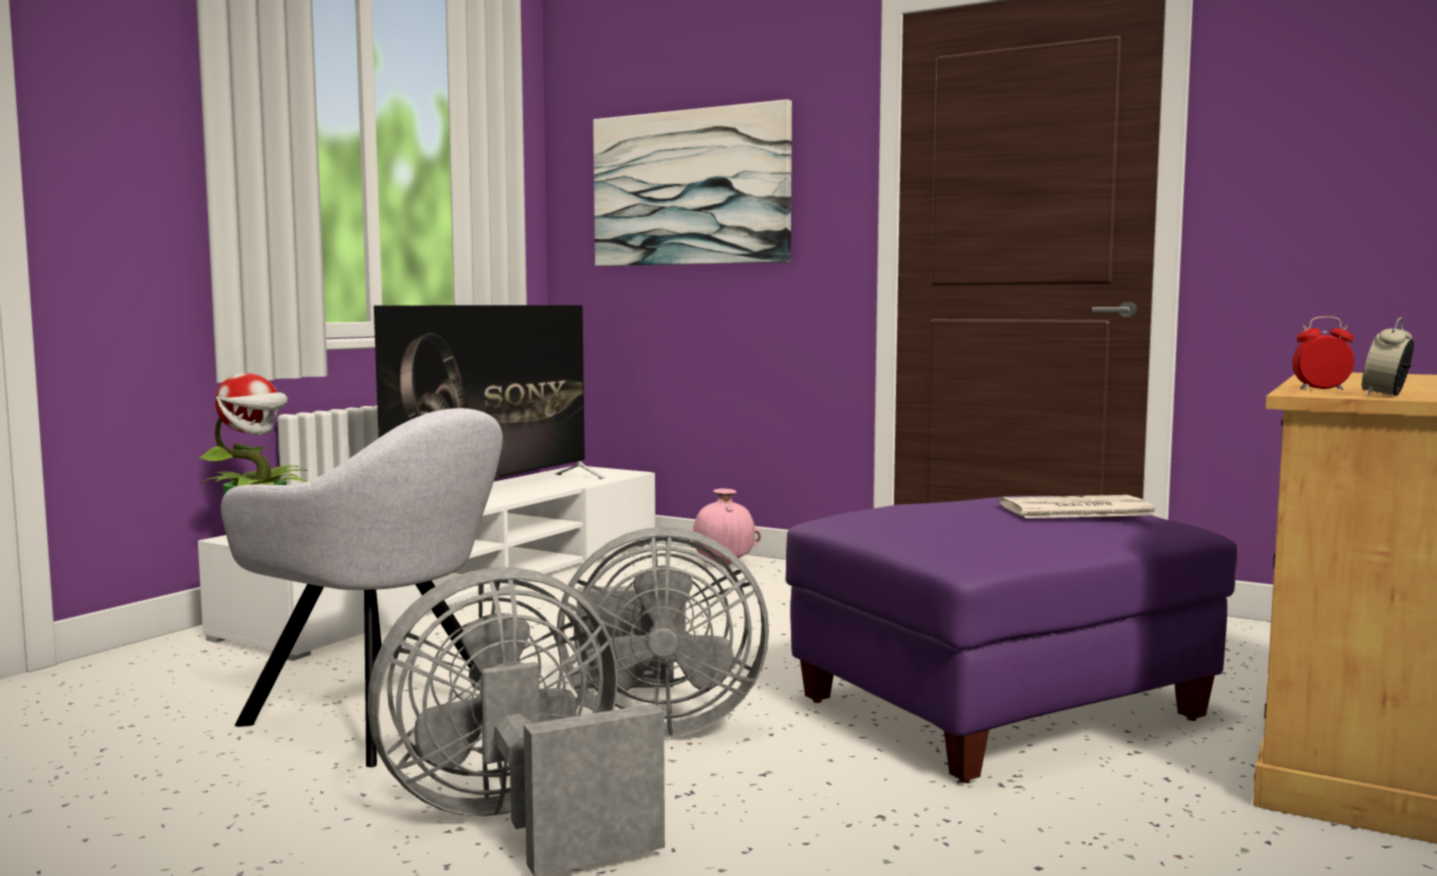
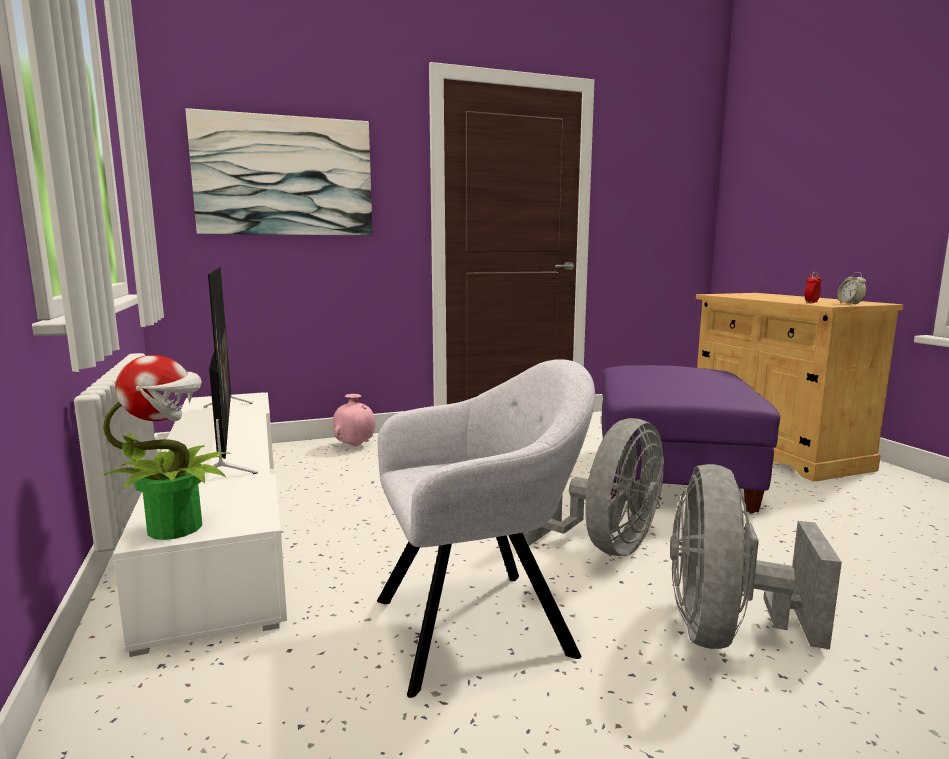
camera: 50 degrees left, 5 degrees up
(1075, 510) = (694, 370): newspaper -> none

